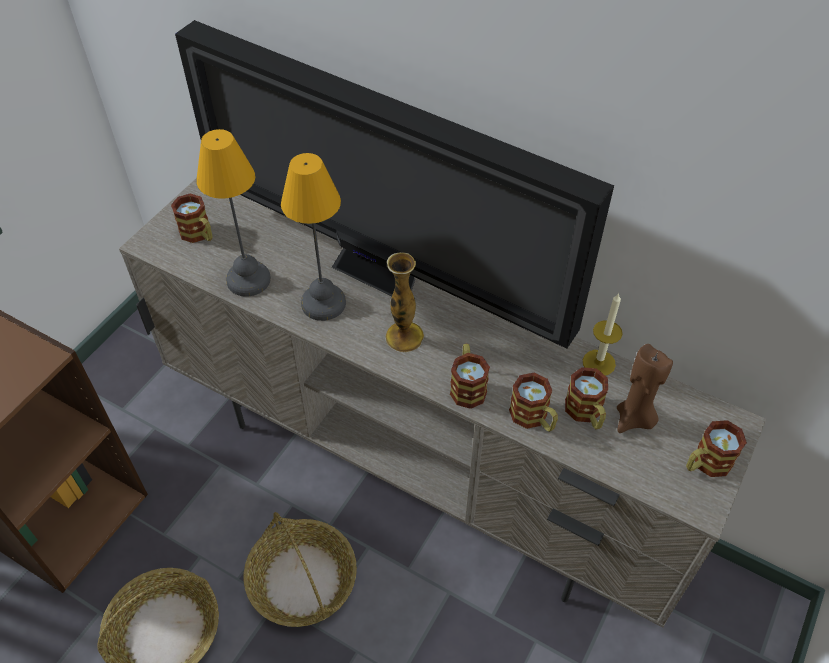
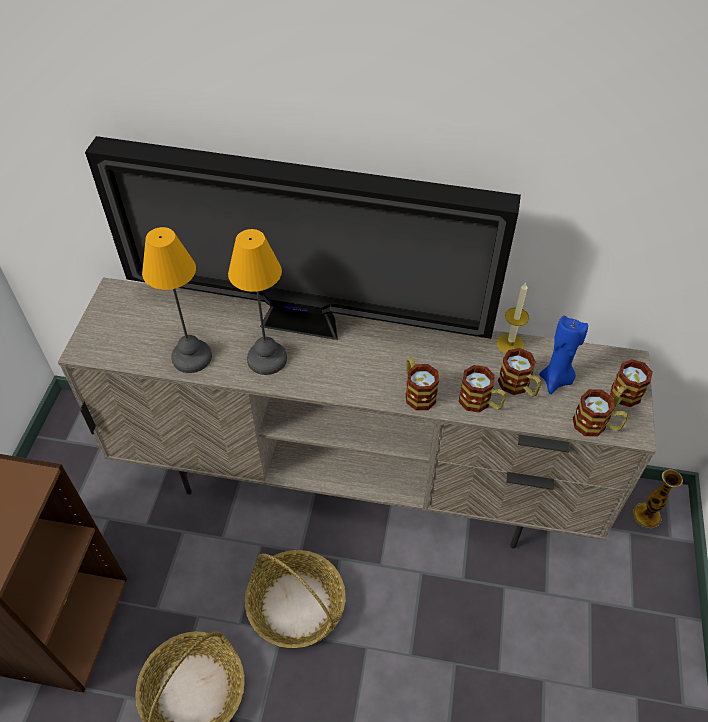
camera: 20 degrees left, 0 degrees up
(199, 235) = (128, 330): mug -> mug (596, 426)
(404, 336) = (348, 367): vase -> vase (646, 515)
(634, 419) = (556, 380): brown candle -> blue candle

